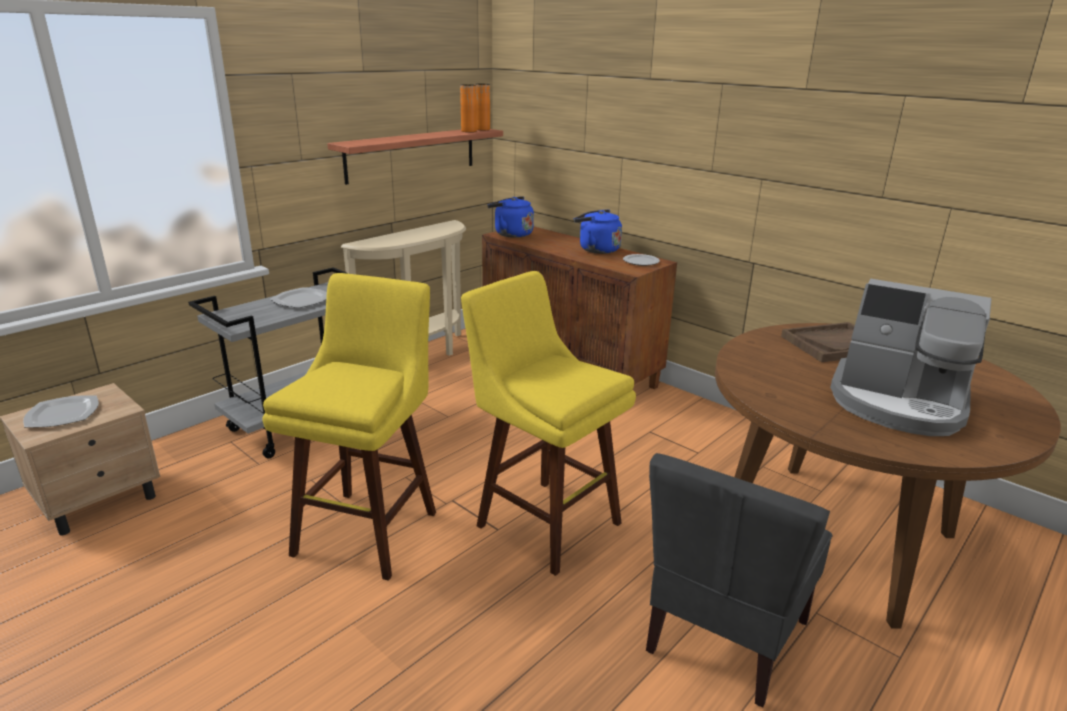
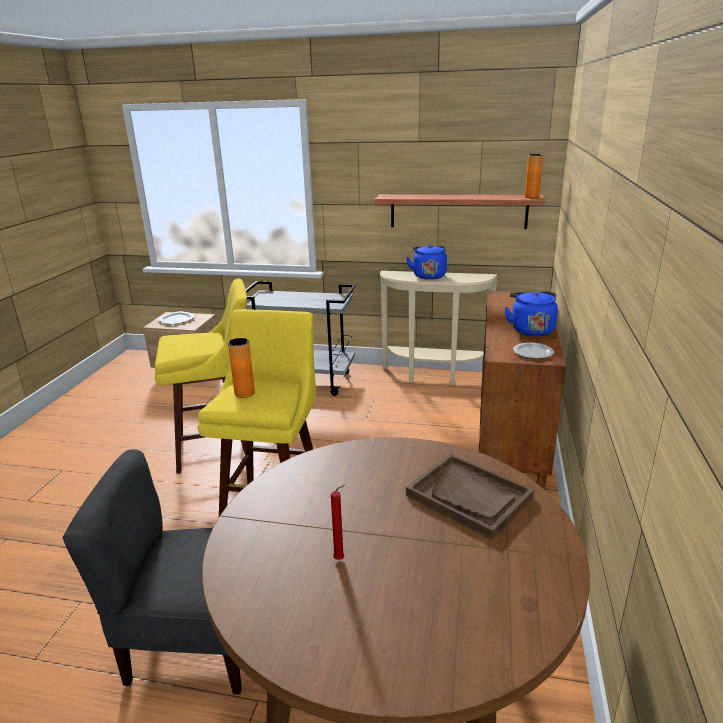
camera: 60 degrees right, 0 degrees up
(301, 300) = (309, 299): plate -> none
(469, 131) = (511, 197): orange vase -> orange vase (244, 393)
(511, 234) = (507, 296): blue kettle -> blue kettle (428, 276)
(897, 403) = (341, 559): coffee machine -> red candle

